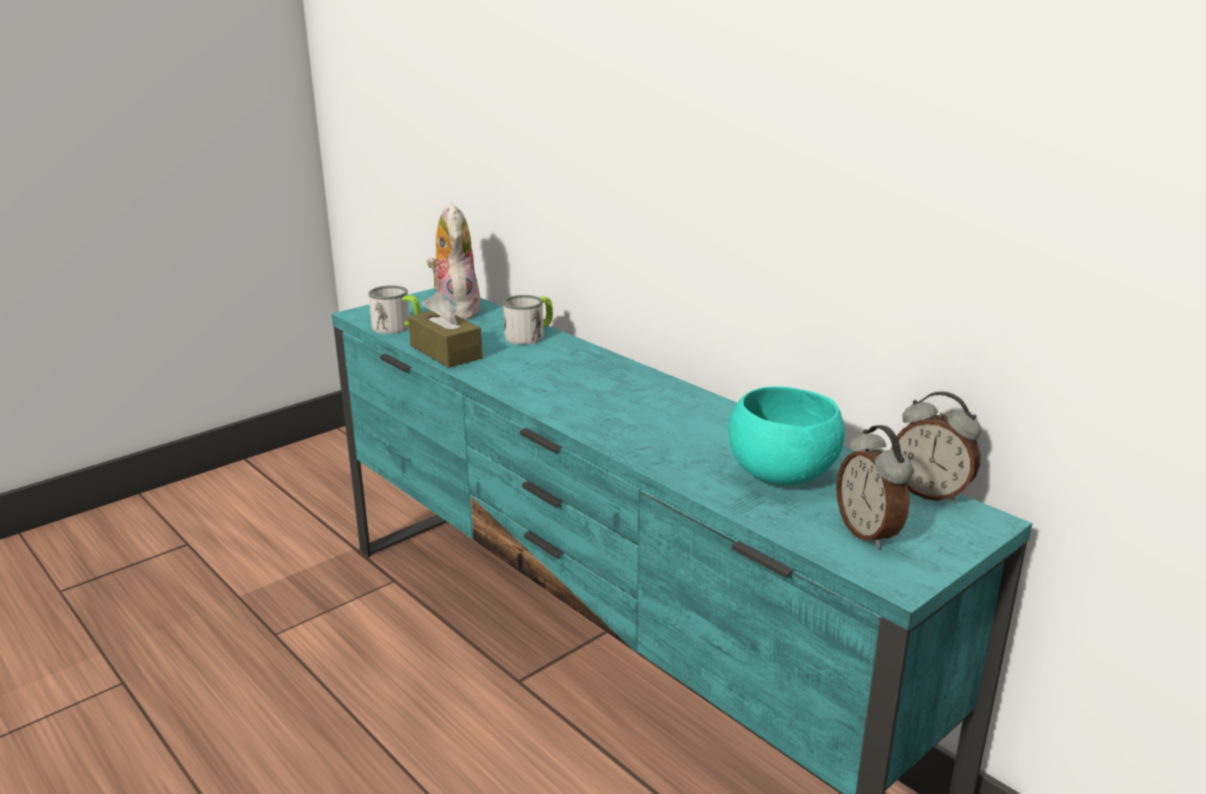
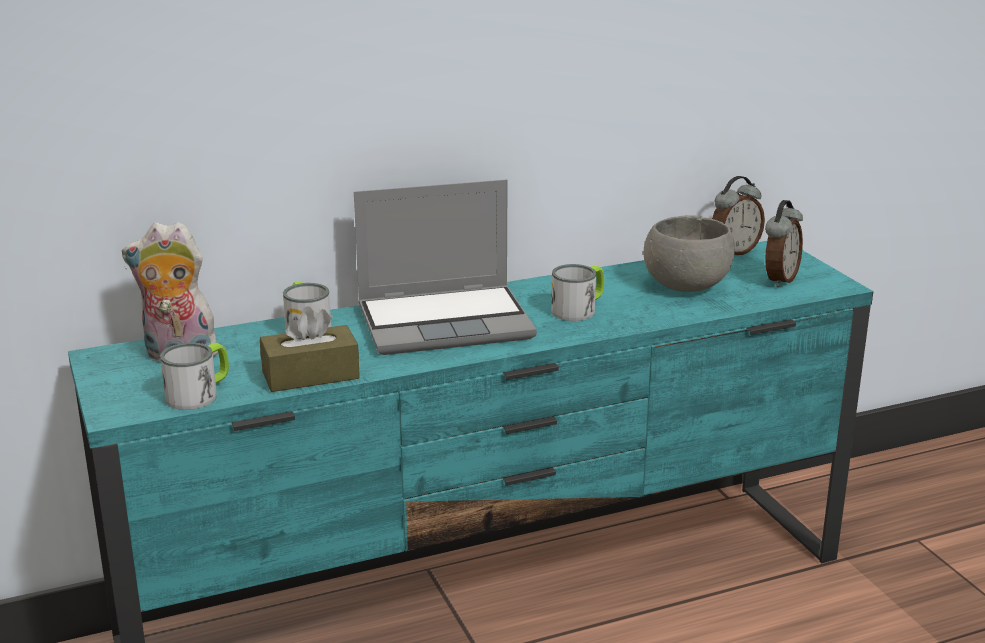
camera: 70 degrees left, 0 degrees up
(582, 379) = (446, 322): none -> laptop
(661, 428) = (579, 309): none -> mug
(782, 474) = (685, 286): turquoise bowl -> grey bowl
(869, 533) = (779, 279): alarm clock -> alarm clock turned 60 degrees counterclockwise

